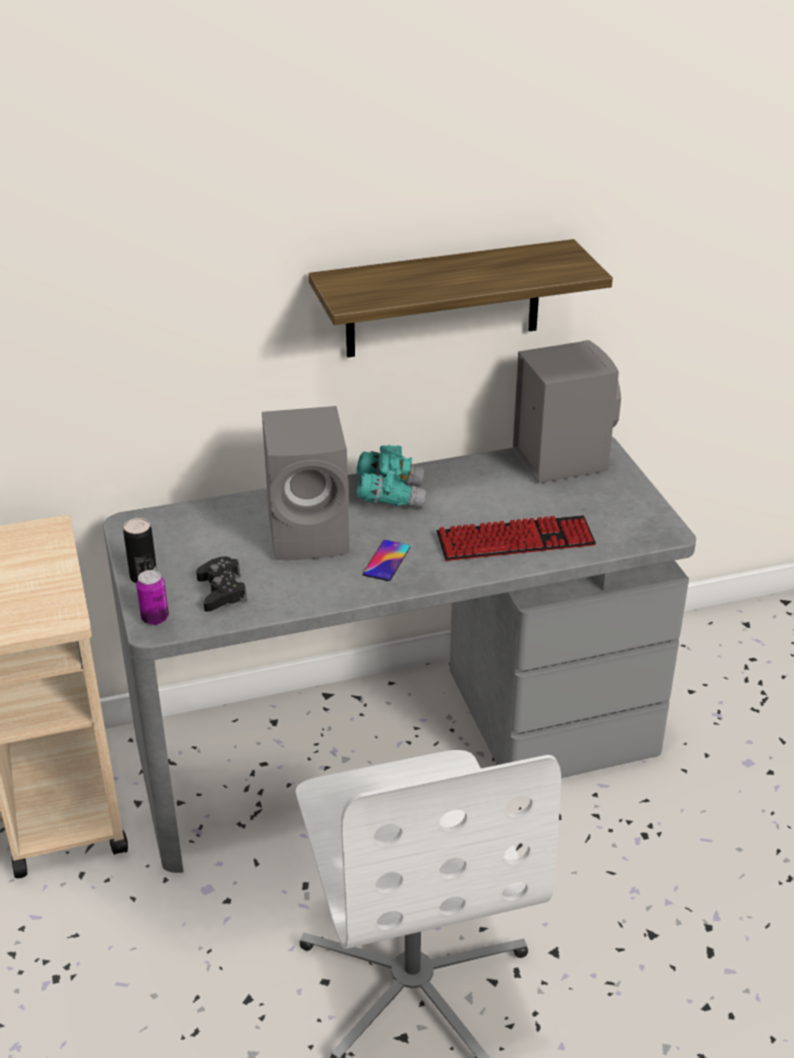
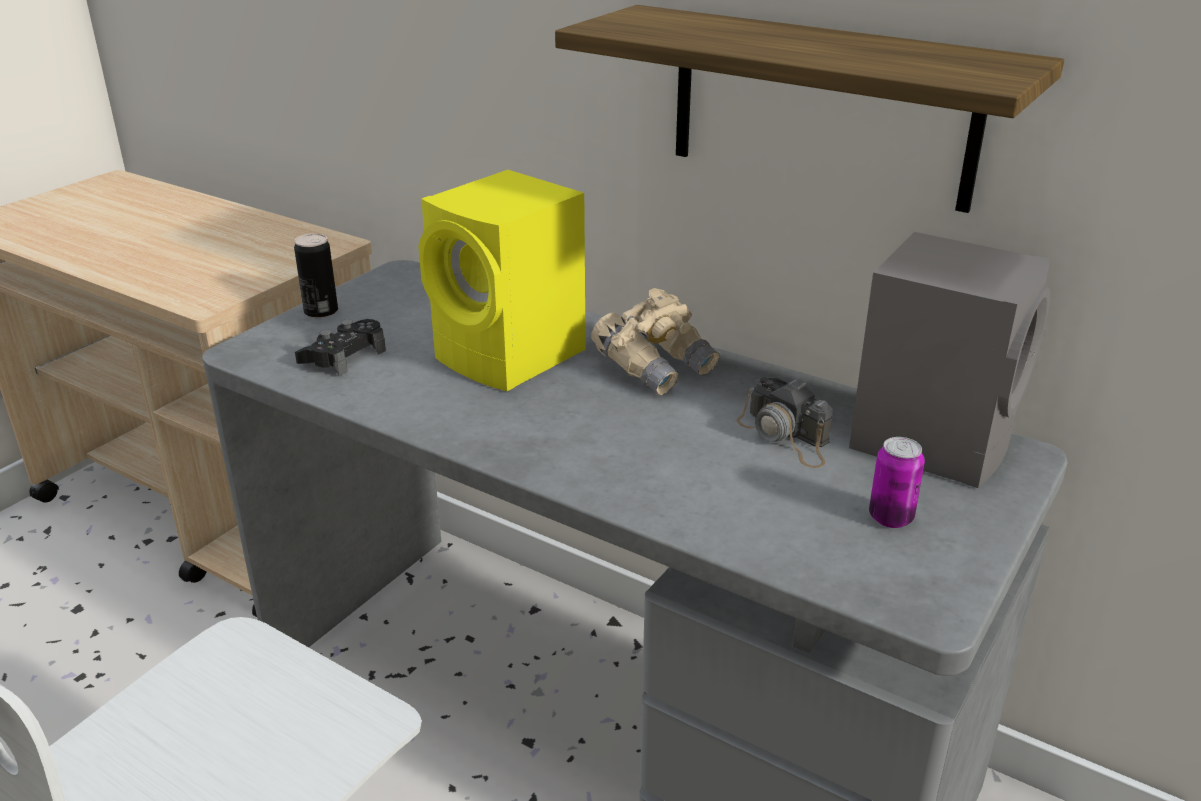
camera: 50 degrees right, 5 degrees down
(155, 618) = (257, 344): can -> can (890, 518)
(312, 534) = (512, 357): grey speaker -> yellow speaker
(386, 561) = (524, 420): phone -> none
(390, 495) = (655, 368): turquoise binoculars -> beige binoculars
(505, 494) = (786, 437): none -> camera
(515, 541) = (698, 487): keyboard -> none

